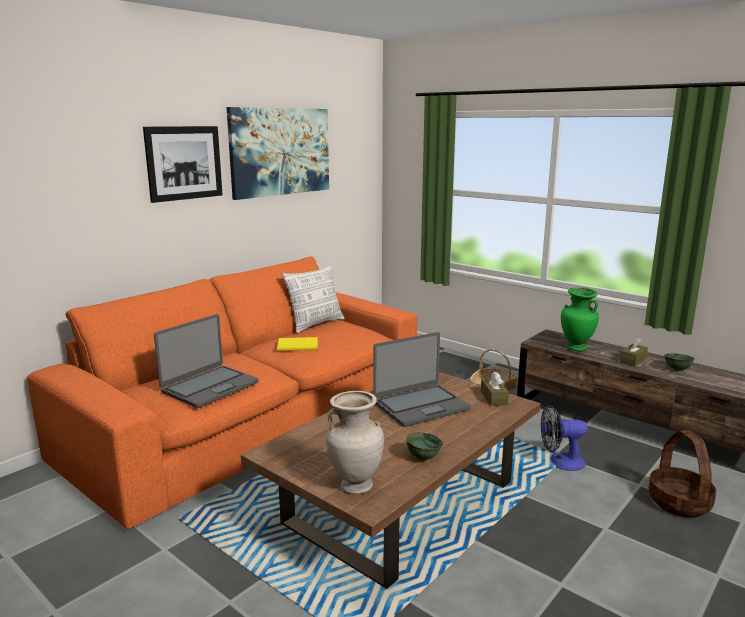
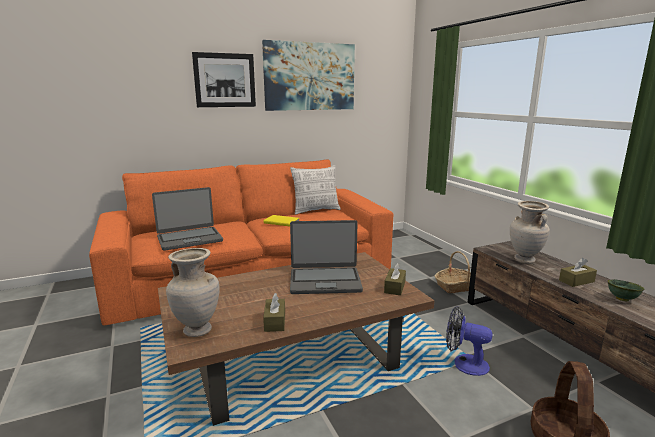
camera: 25 degrees right, 0 degrees up
(422, 457) = (275, 321): green bowl -> brown tissue box
(576, 348) = (524, 260): green vase -> beige vase

